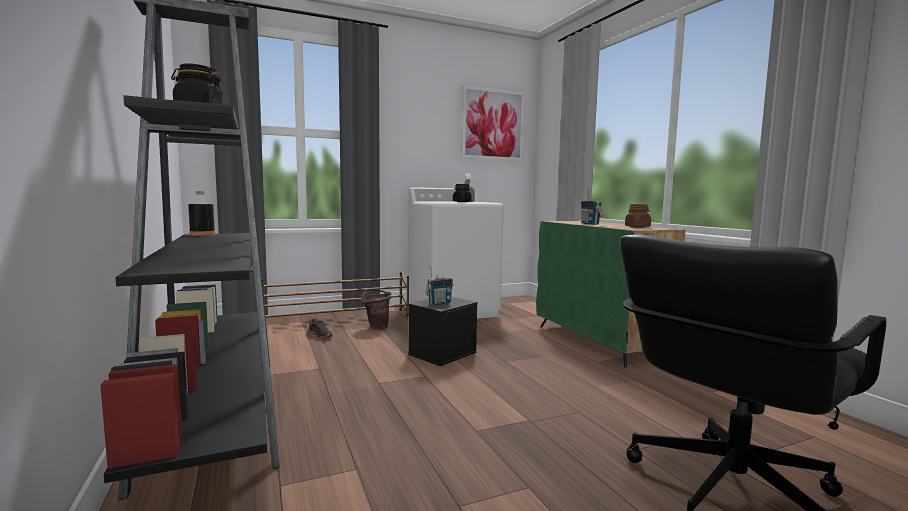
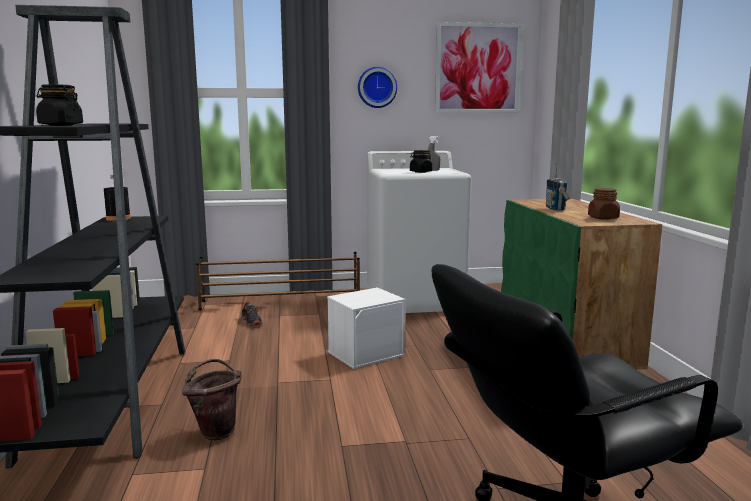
camera: 15 degrees right, 5 degrees up
(376, 327) = (315, 315): brown bucket -> brown bucket (216, 431)
(416, 135) = (377, 87): none -> wall clock
(439, 303) = (360, 298): radio -> none
(442, 353) = (366, 353): black storage box -> white storage box

